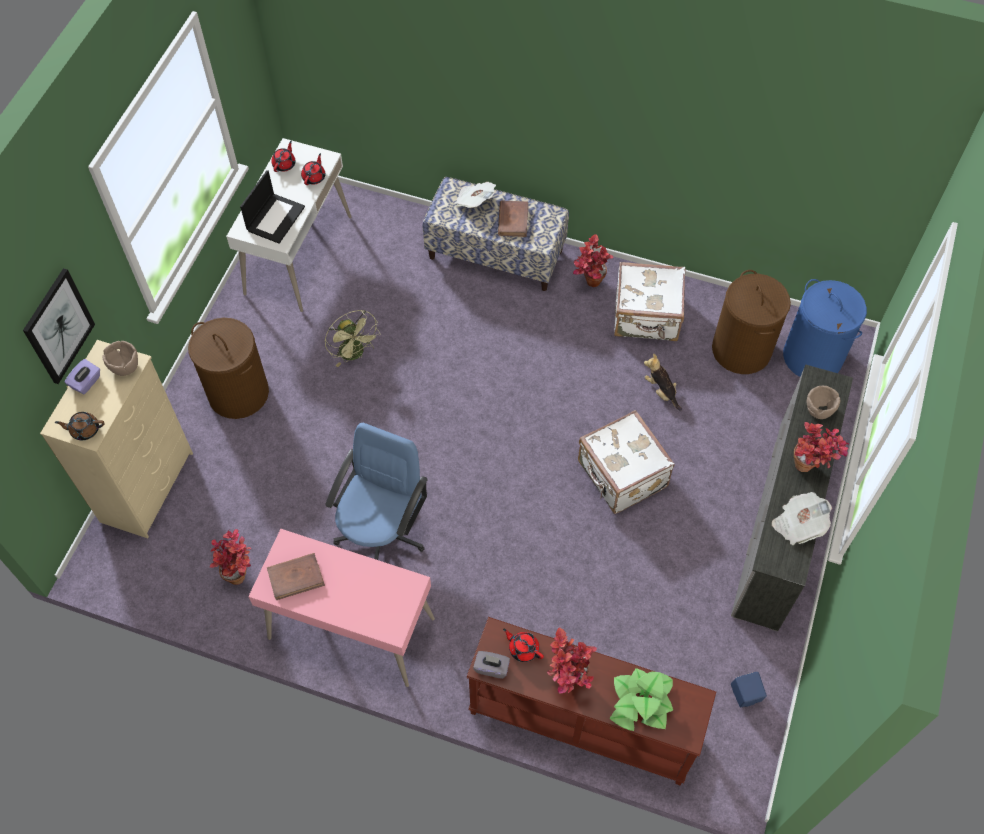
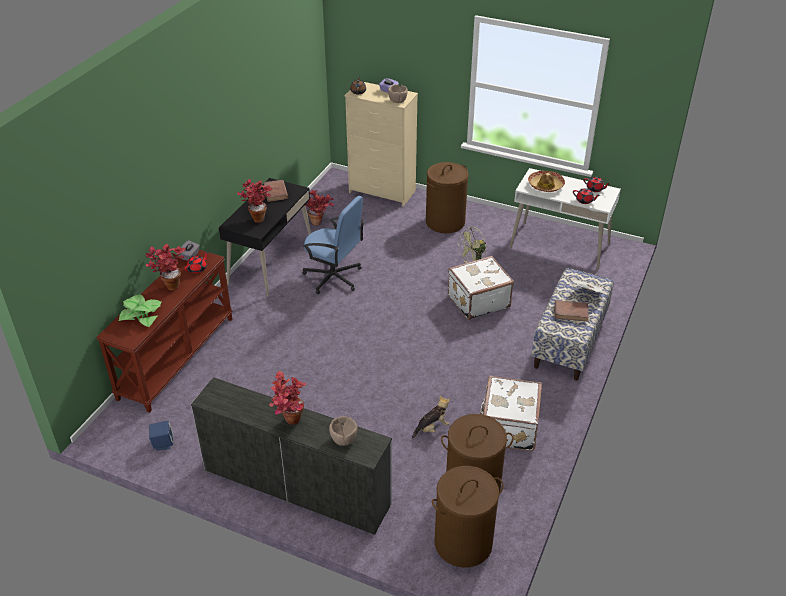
camera: 95 degrees right, 20 degrees down
(58, 326) = (406, 58): picture -> none
(275, 218) = (545, 185): laptop -> hat
(351, 629) = (271, 264): pink desk -> black desk
(588, 284) = (542, 394): potted plant -> potted plant (257, 217)
(621, 475) = (356, 395): white suitcase -> white suitcase (477, 301)
(798, 524) = (241, 408): newspaper -> none
(813, 356) = (463, 543): blue laundry basket -> brown laundry basket

